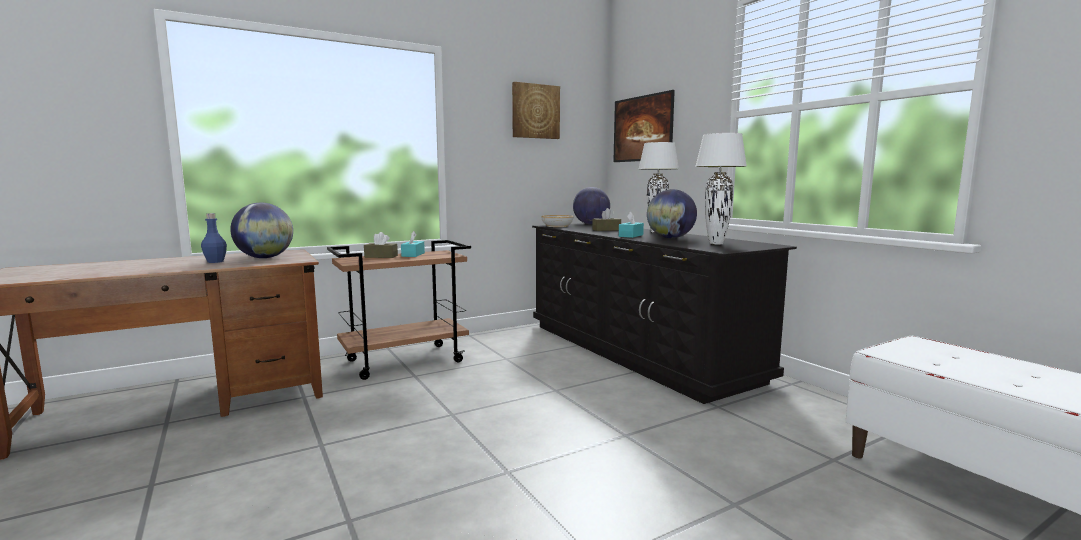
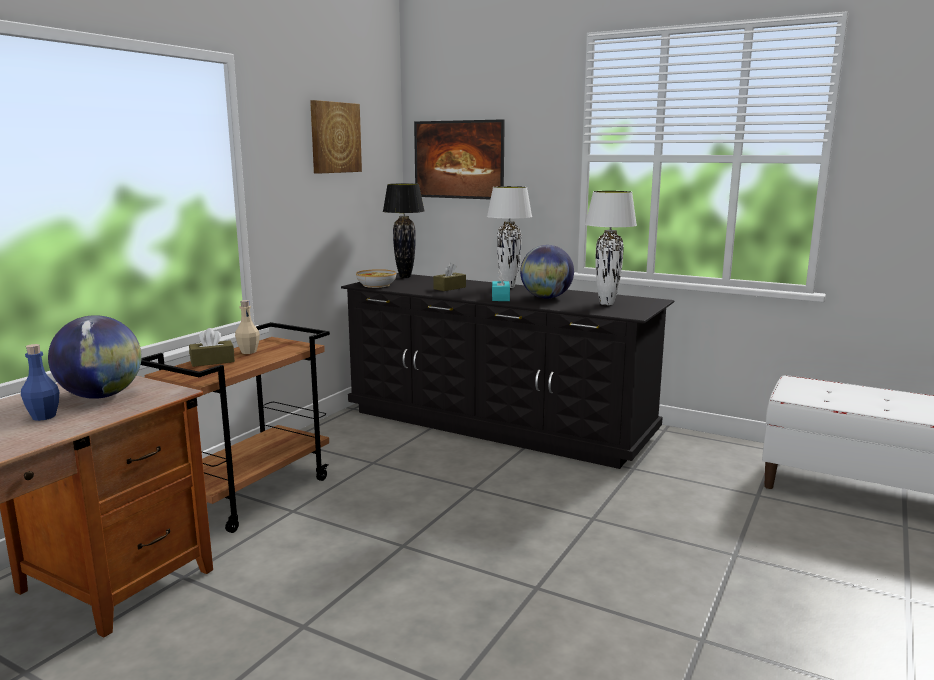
camera: 30 degrees left, 5 degrees up
(413, 254) = (248, 352): turquoise tissue box -> beige bottle
(591, 224) = (405, 277): globe -> black table lamp

